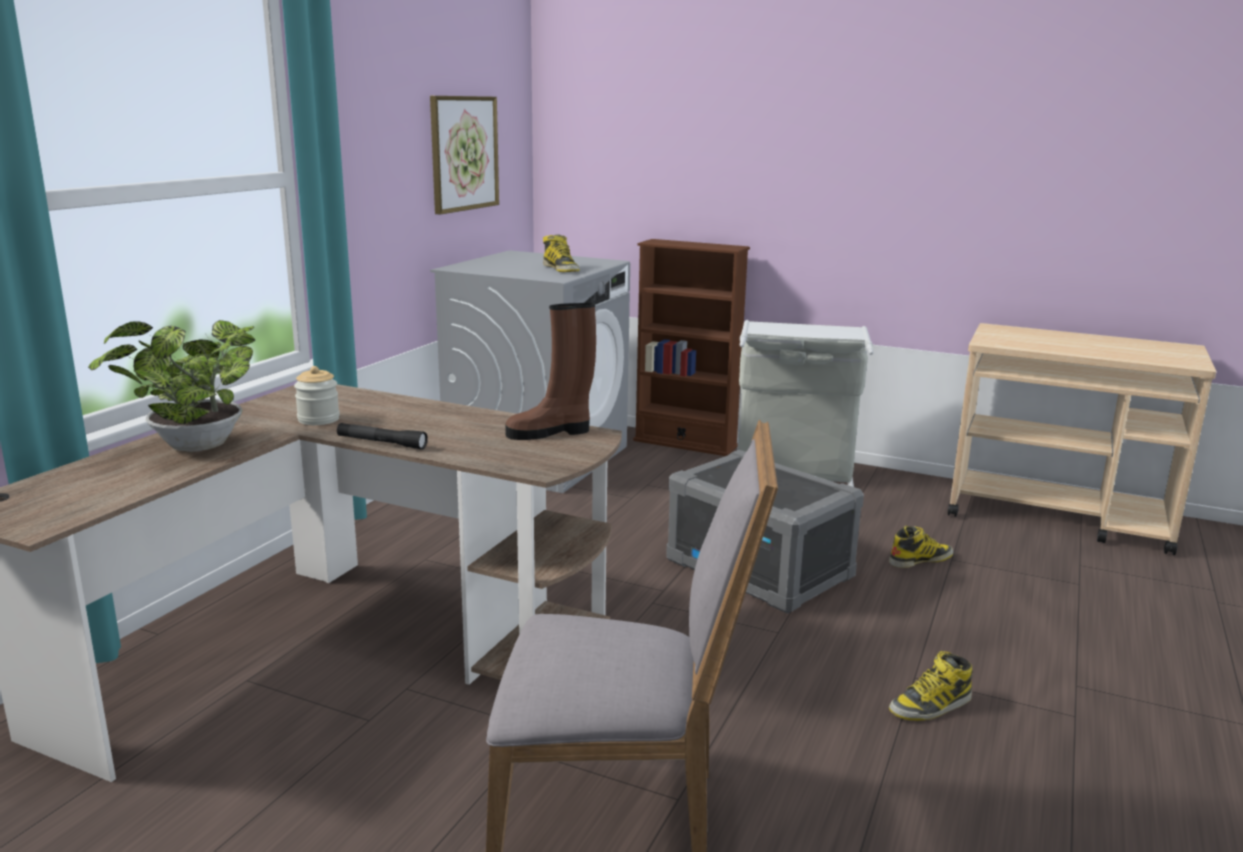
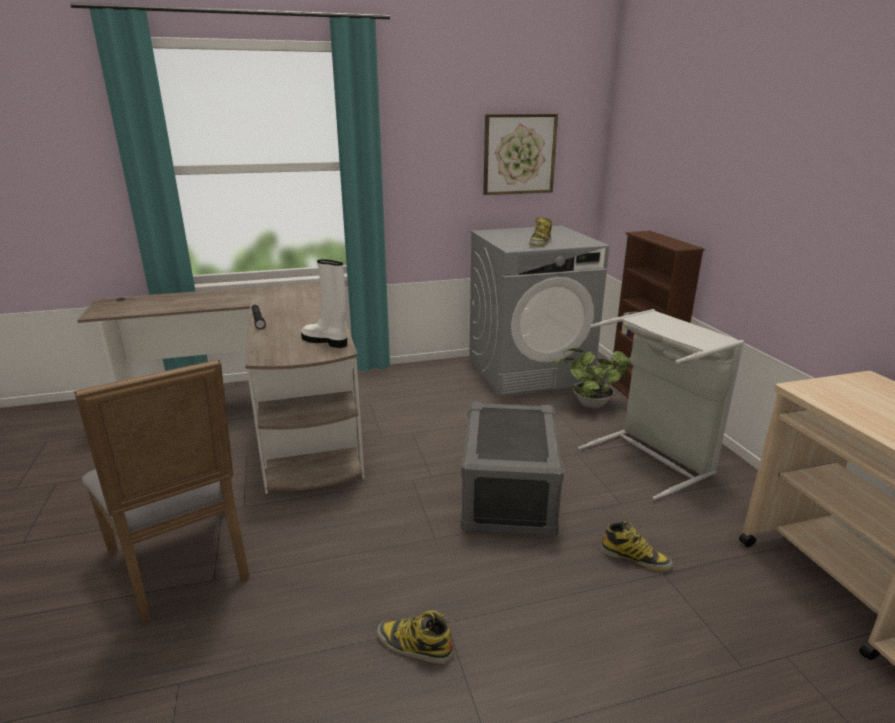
camera: 50 degrees right, 5 degrees up
(192, 447) = (208, 299): potted plant -> potted plant (588, 404)
(318, 419) = (275, 301): jar -> none
(551, 432) = (326, 341): brown boot -> white boot

